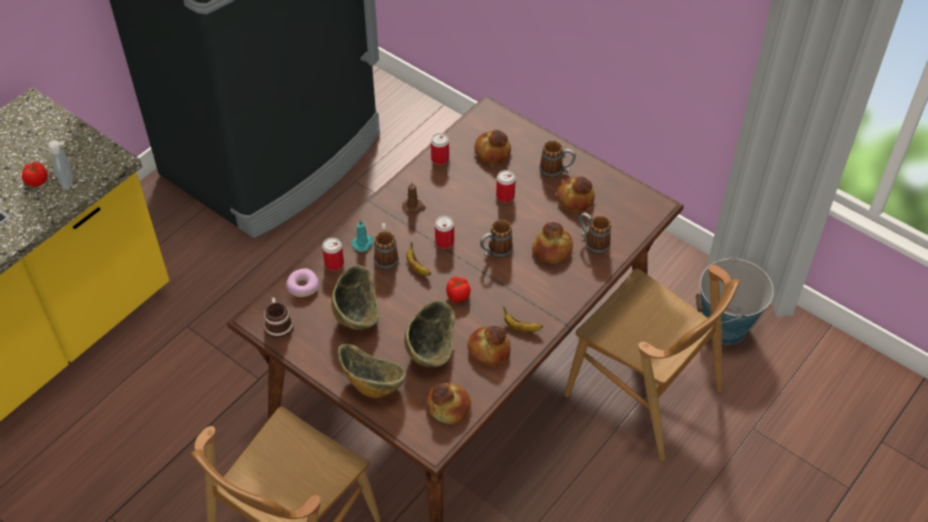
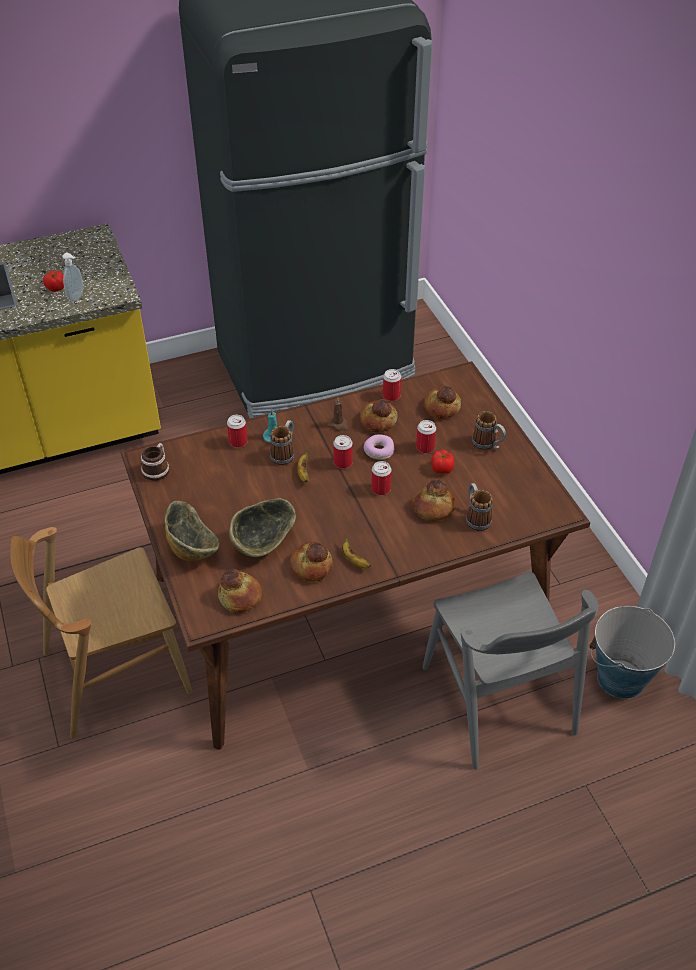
camera: 30 degrees right, 5 degrees down
(302, 286) = (199, 449): donut -> donut (378, 451)
(357, 314) = (225, 489): bowl -> none
(458, 295) = (320, 509): tomato -> tomato (442, 468)
(495, 252) = (380, 489): mug -> can
(574, 198) = (487, 474): bread -> bread (378, 421)
(643, 393) = (498, 700): brown chair -> grey chair

